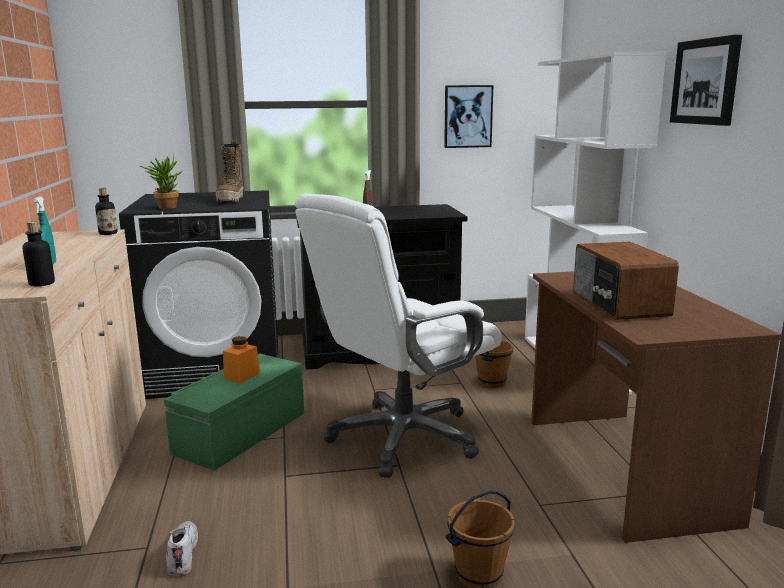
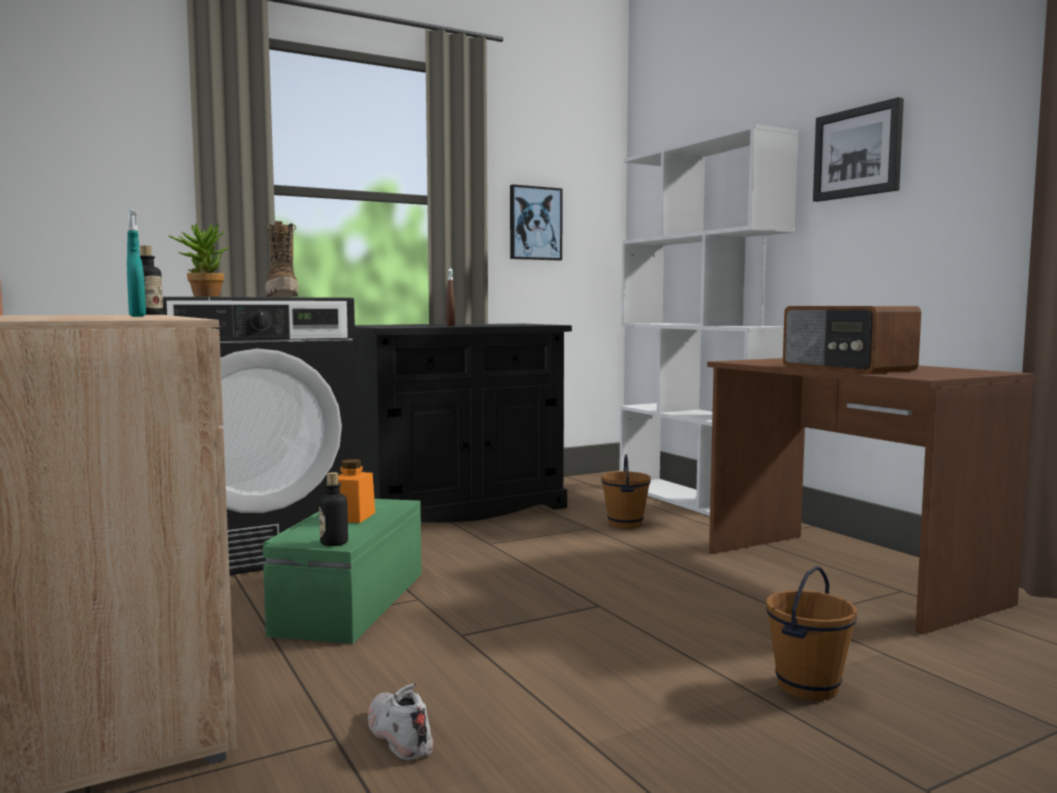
camera: 20 degrees left, 10 degrees down
(42, 283) = (178, 318): bottle -> bottle (334, 543)
(403, 438) = (576, 581): white office chair -> none

